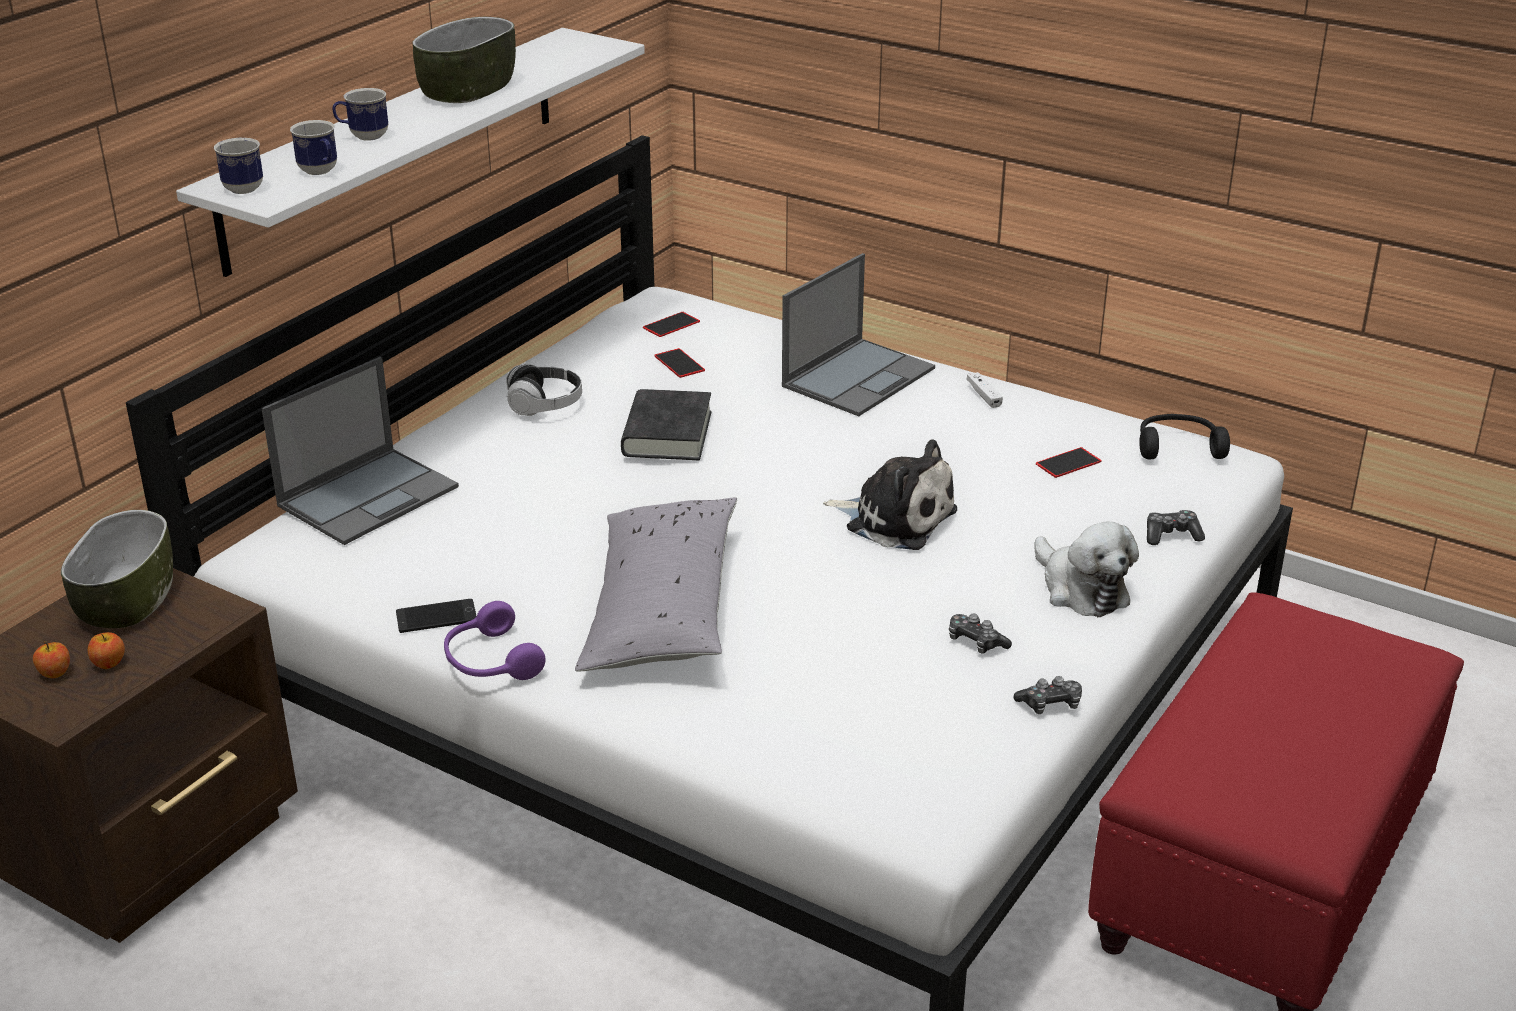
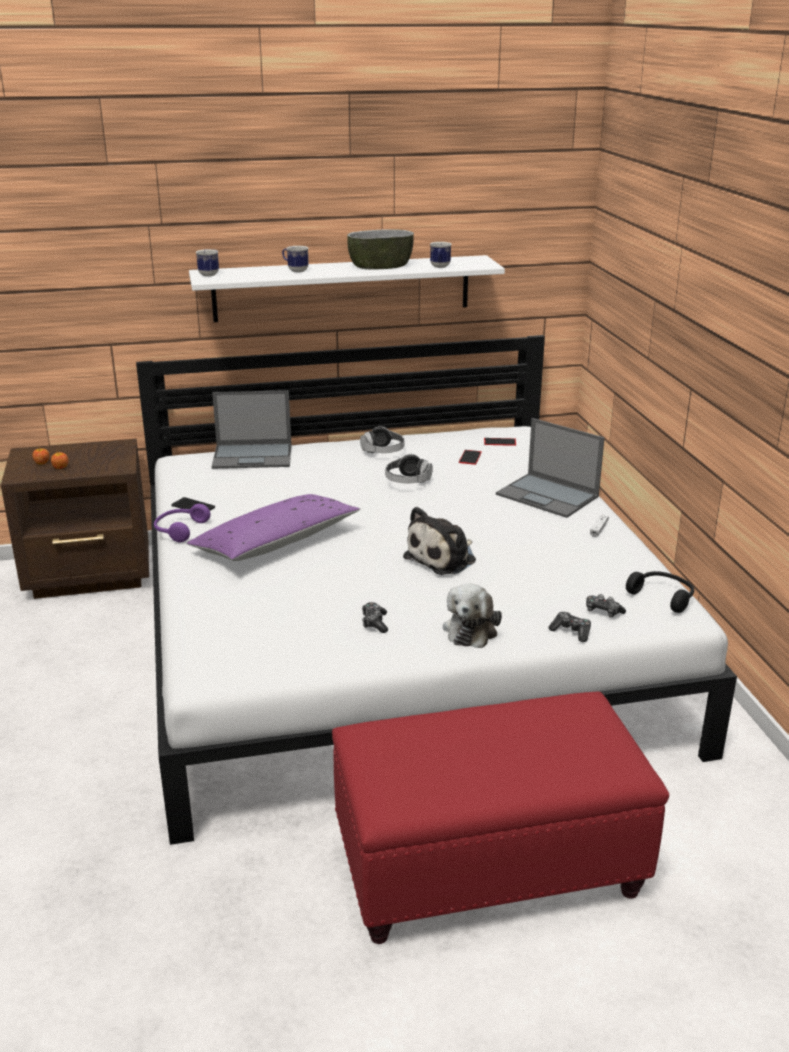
camera: 45 degrees right, 5 degrees down
(126, 600) = (103, 451): bowl -> none
(321, 172) = (248, 277): mug -> mug (440, 267)
(661, 607) = (276, 543): grey pillow -> purple pillow
(667, 434) = (407, 481): black book -> headphones
(859, 377) = (548, 496): laptop -> laptop turned 45 degrees clockwise
(895, 518) = (443, 558): plush toy -> plush toy turned 60 degrees clockwise
(1050, 704) = (354, 664): game controller -> game controller (603, 612)
(1068, 463) = (582, 576): phone -> none

